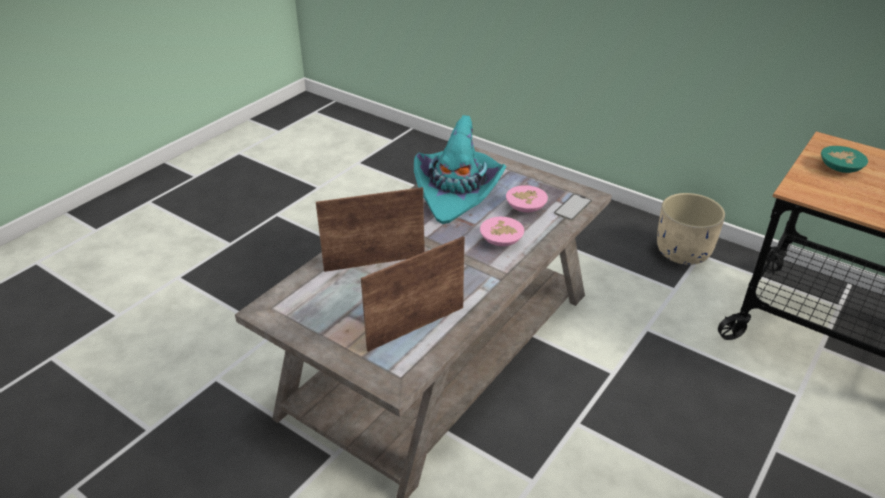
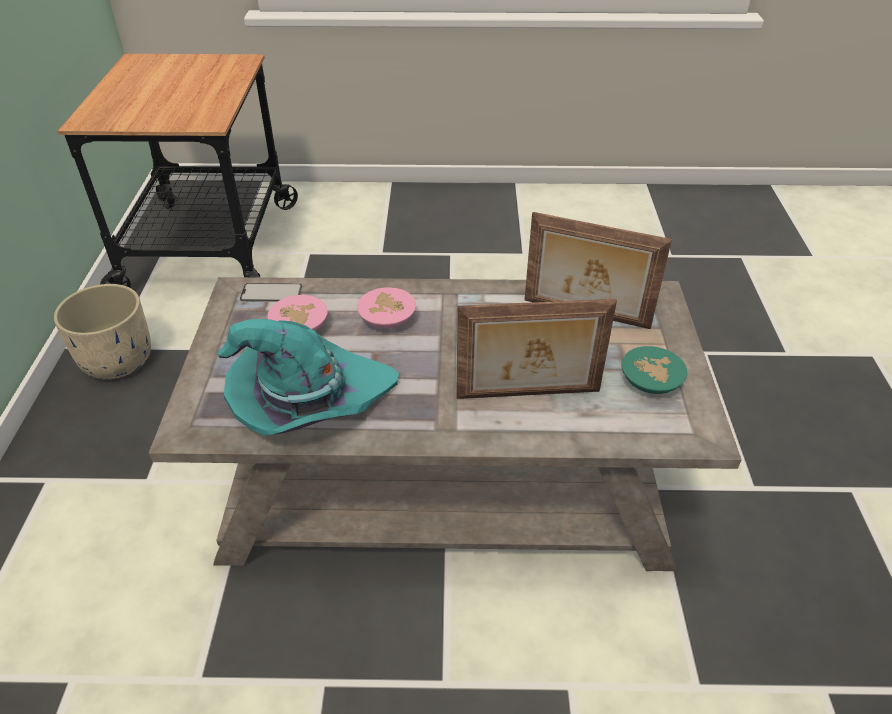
camera: 125 degrees left, 5 degrees up
(374, 262) = (528, 396): picture frame -> picture frame turned 45 degrees counterclockwise
(838, 167) = (144, 112): turquoise bowl -> turquoise bowl (651, 383)

